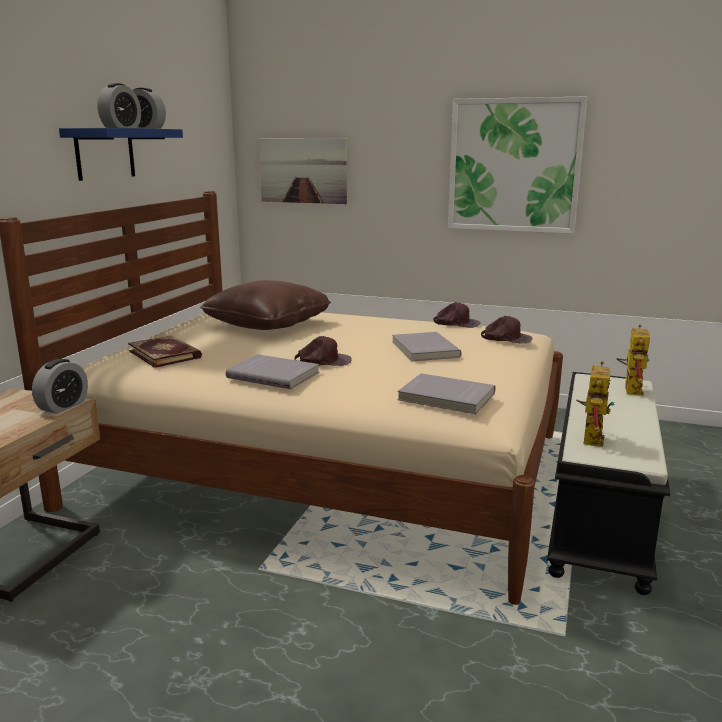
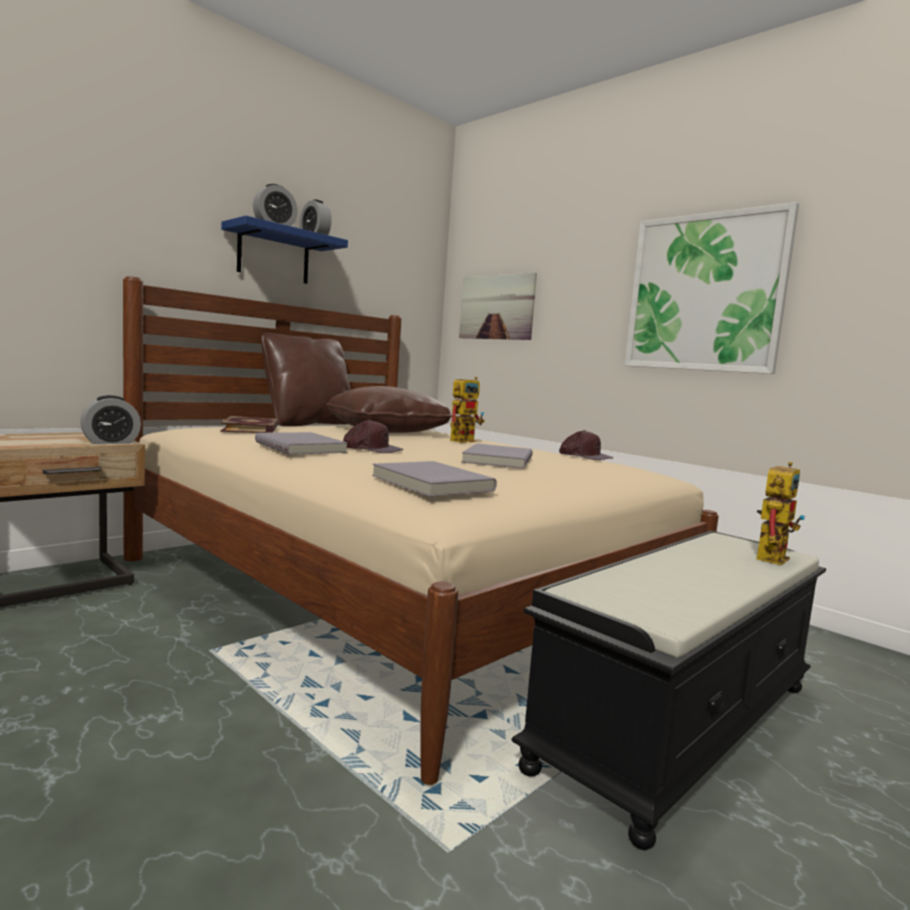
camera: 25 degrees right, 10 degrees down
(170, 326) = (308, 424): none -> brown pillow
(506, 338) = (619, 470): brown cap -> none
(590, 437) = (625, 580): toy robot -> toy robot (465, 440)

